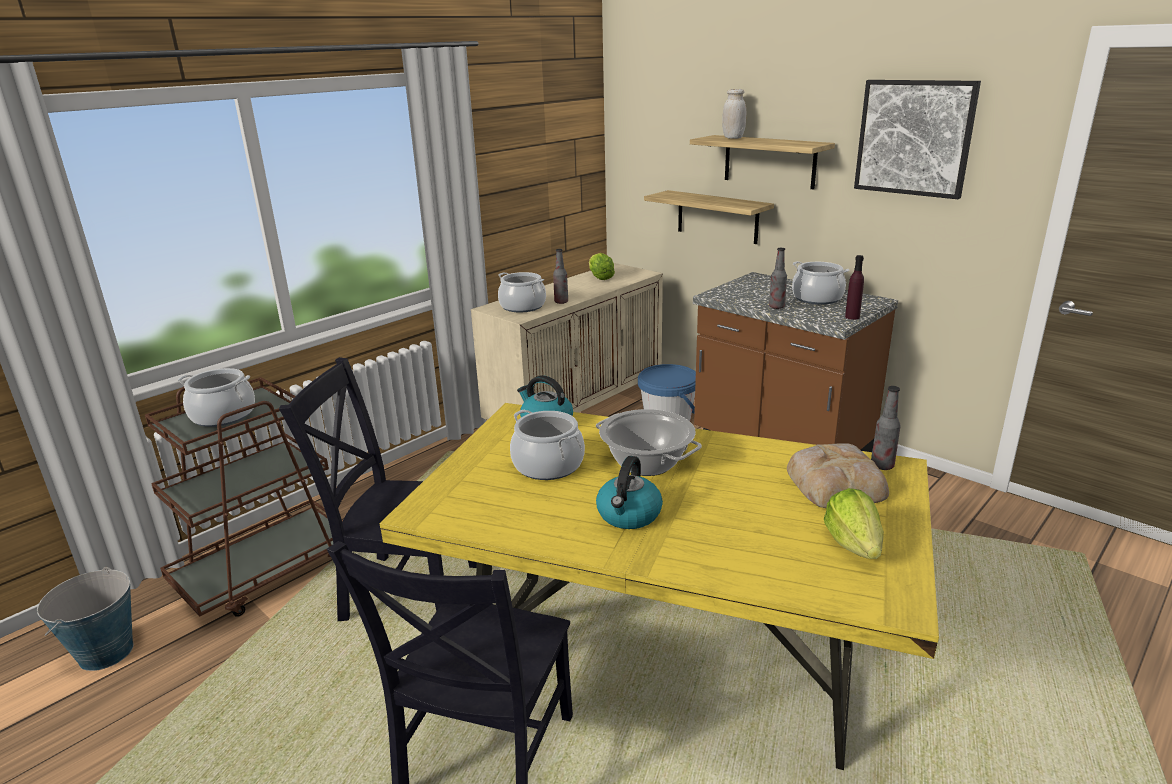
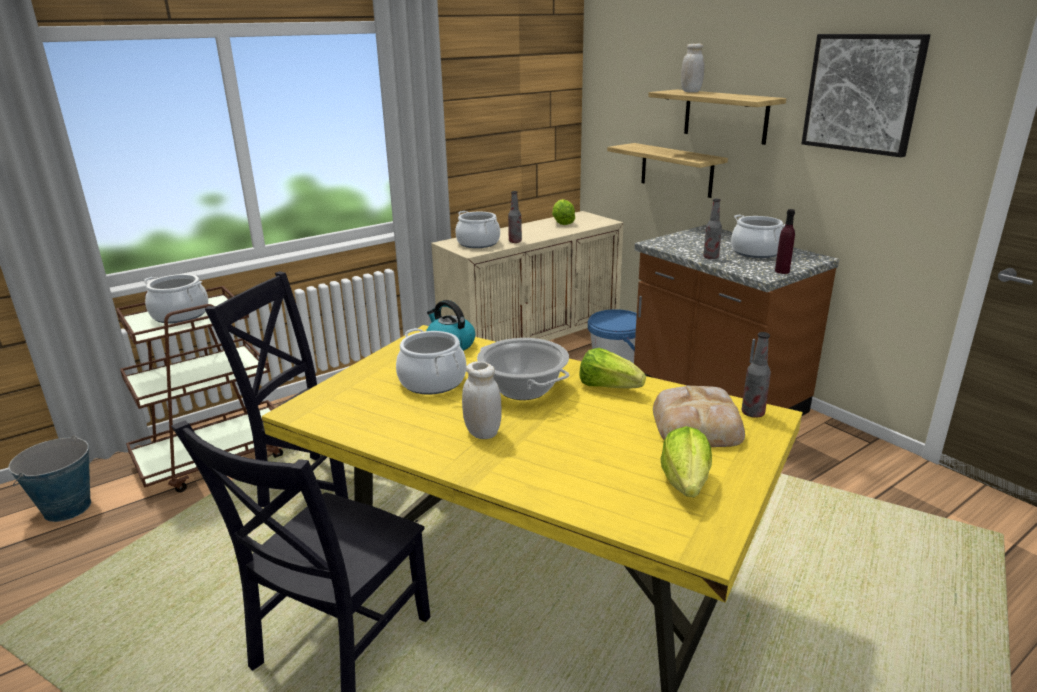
camera: 10 degrees right, 0 degrees up
(629, 515) = (482, 433): kettle -> white jar
(731, 453) = (608, 387): none -> lettuce

